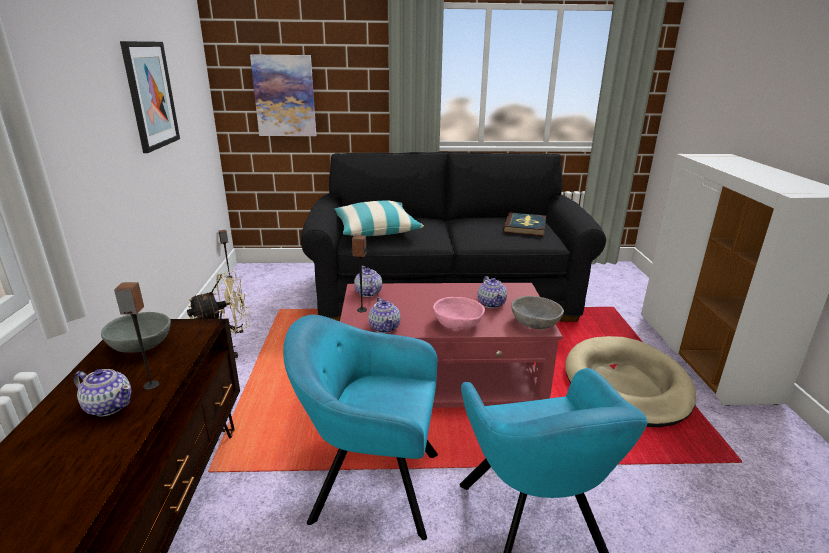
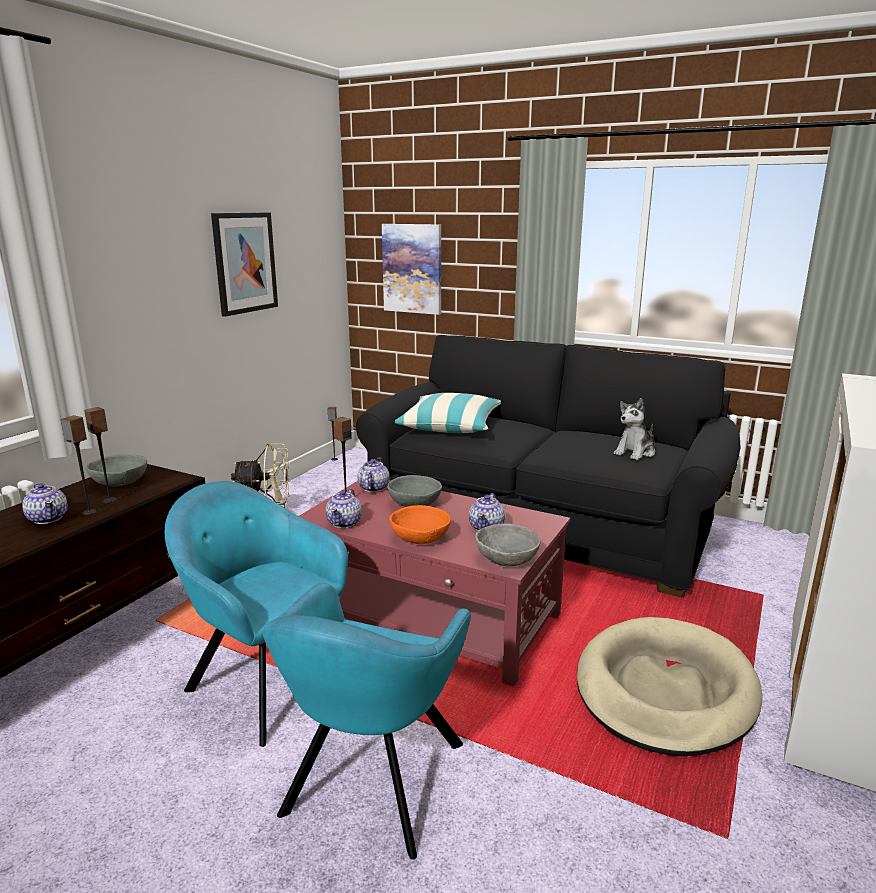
camera: 30 degrees right, 5 degrees down
(157, 366) = (110, 500): none -> speaker
(416, 298) = (414, 503): none -> grey bowl
(457, 324) = (419, 538): pink bowl -> orange bowl
(525, 227) = (635, 452): book -> plush toy

